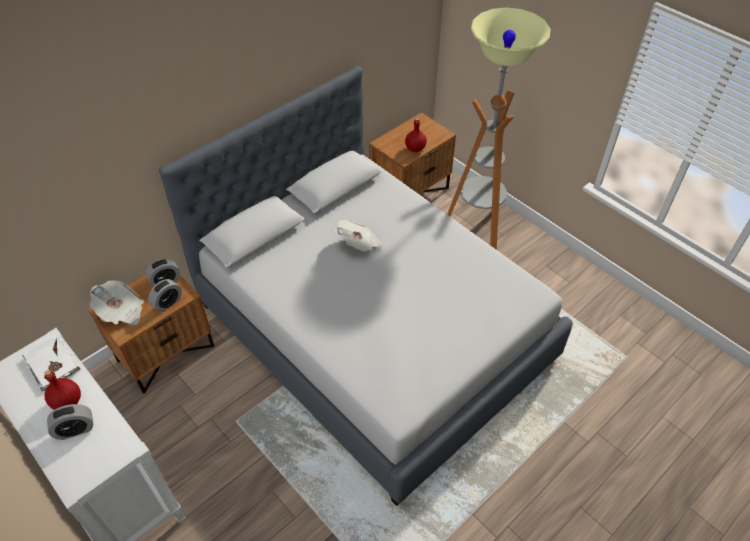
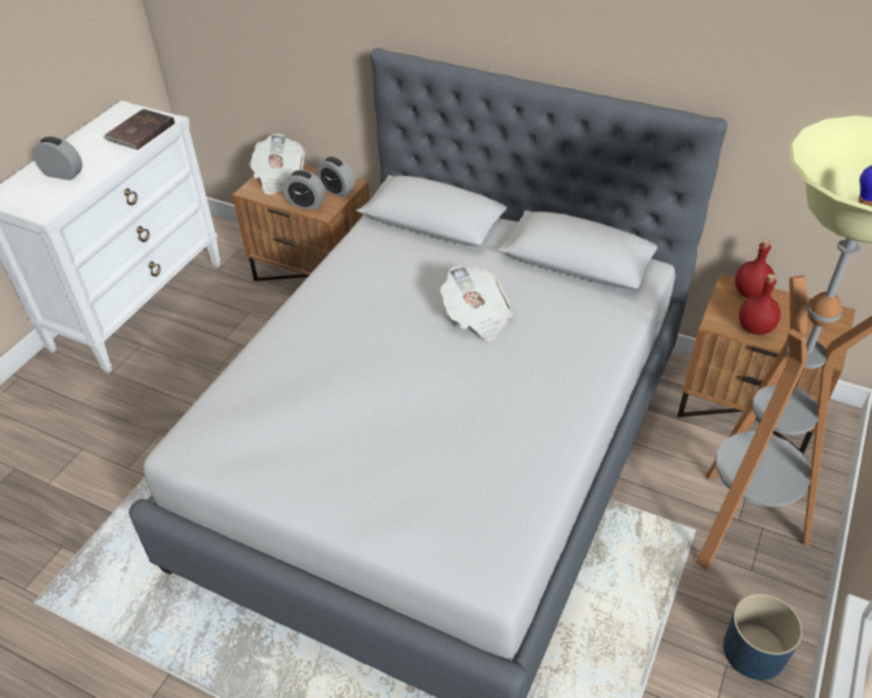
camera: 70 degrees right, 5 degrees down
(51, 364) = (140, 132): white book -> brown book
(67, 402) = (96, 157): red bottle -> red bottle (751, 292)
(75, 429) = (63, 174): alarm clock -> alarm clock turned 150 degrees clockwise
(542, 253) = (754, 651): none -> blue planter

